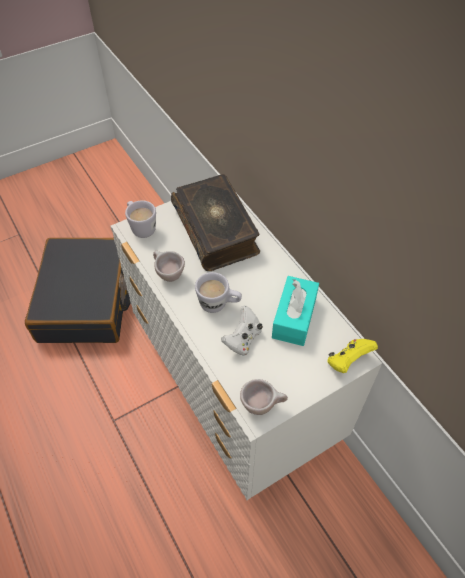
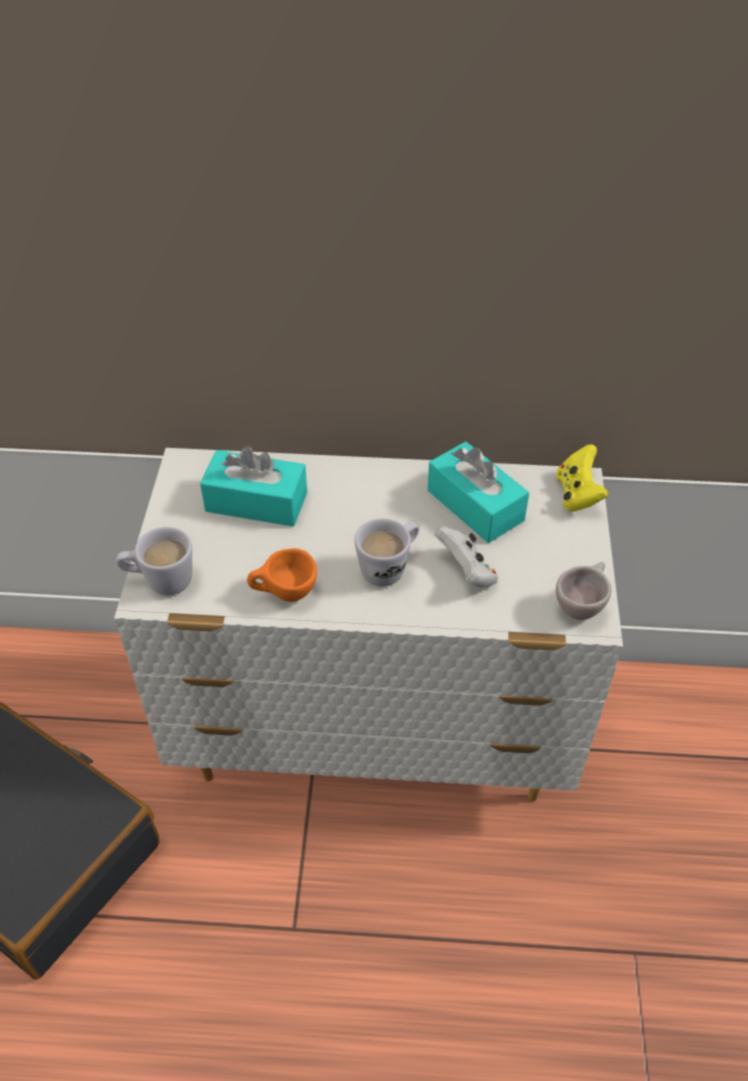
camera: 55 degrees left, 5 degrees down
(167, 275) = (284, 595): beige cup -> orange cup
(216, 230) = (256, 502): book -> turquoise tissue box

